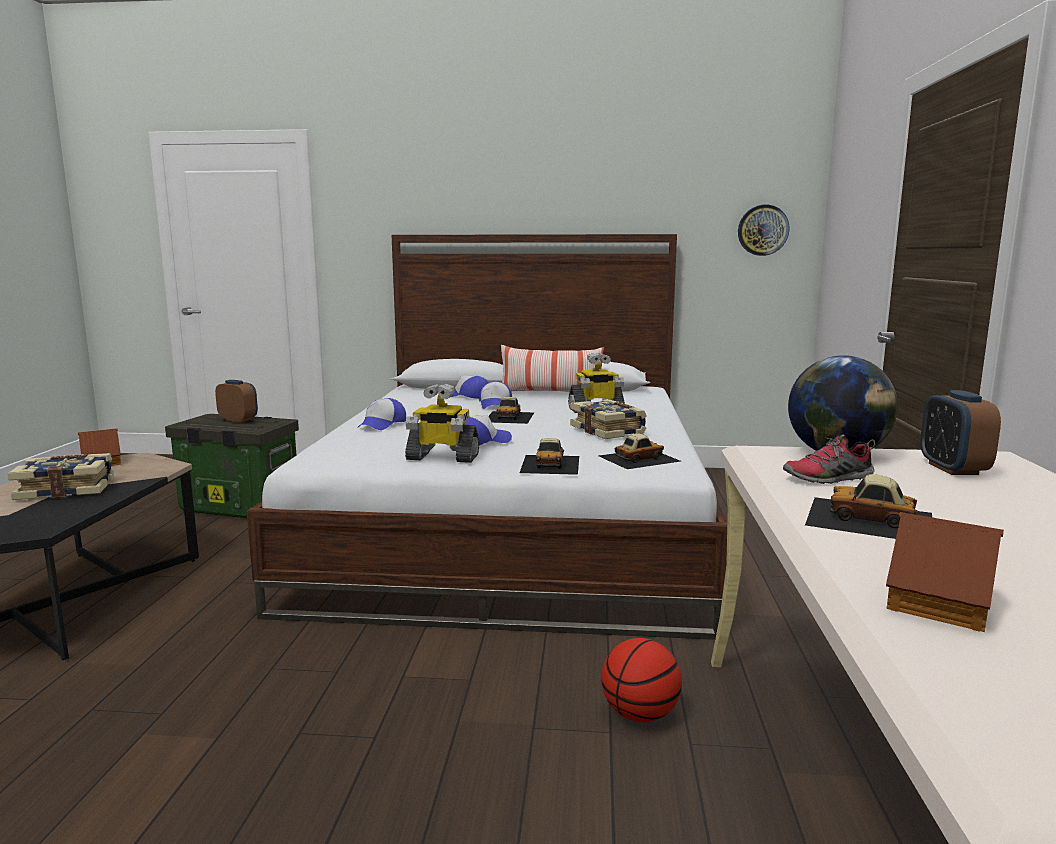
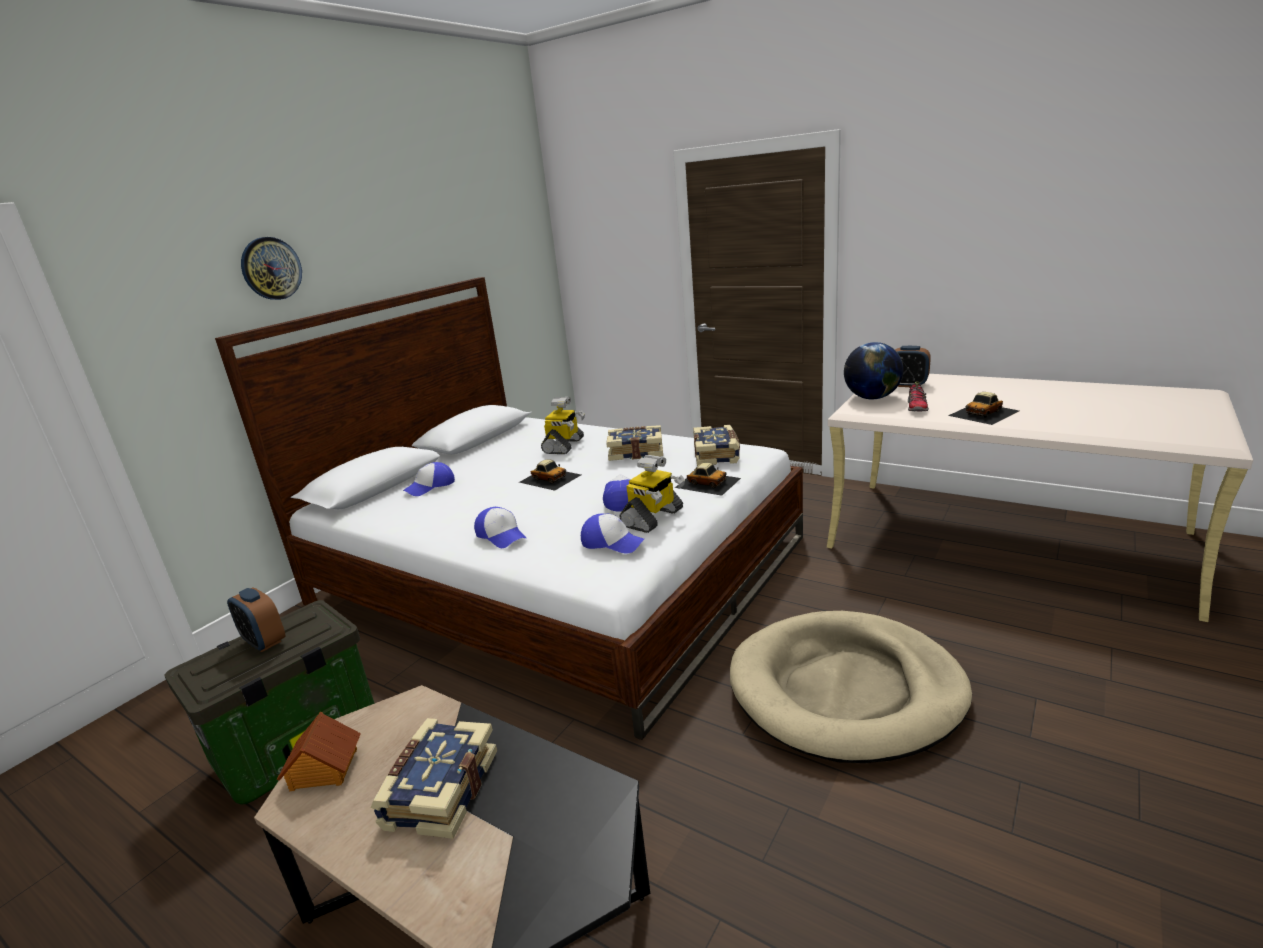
camera: 60 degrees left, 10 degrees up
(238, 419) = (264, 642): alarm clock -> alarm clock turned 105 degrees counterclockwise
(365, 723) = (845, 690): none -> beige dog bed
(495, 405) = (491, 479): cap -> cap (612, 542)
(551, 394) = (478, 453): pillow -> none
(638, 458) = (717, 455): toy car -> book
(640, 714) = (872, 583): basketball -> none
(763, 230) = (525, 262): wall clock -> wall clock (271, 268)
(941, 603) = (1086, 423): toy house -> none

